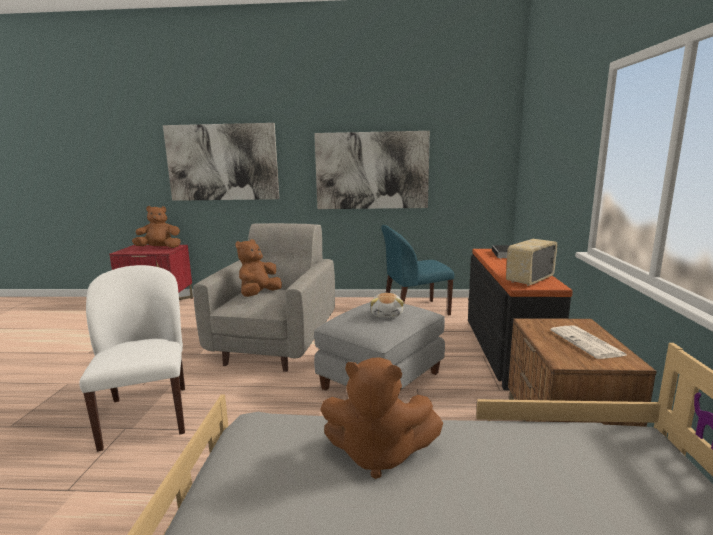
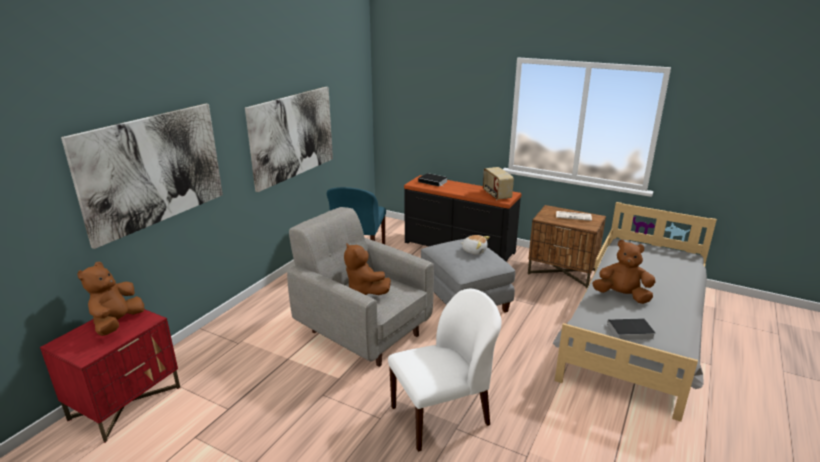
camera: 65 degrees left, 10 degrees up
(147, 415) = (442, 415): white chair -> white chair turned 150 degrees clockwise
(241, 475) = (629, 332): none -> book
(378, 454) = (622, 296): brown plush toy -> brown plush toy turned 105 degrees counterclockwise

